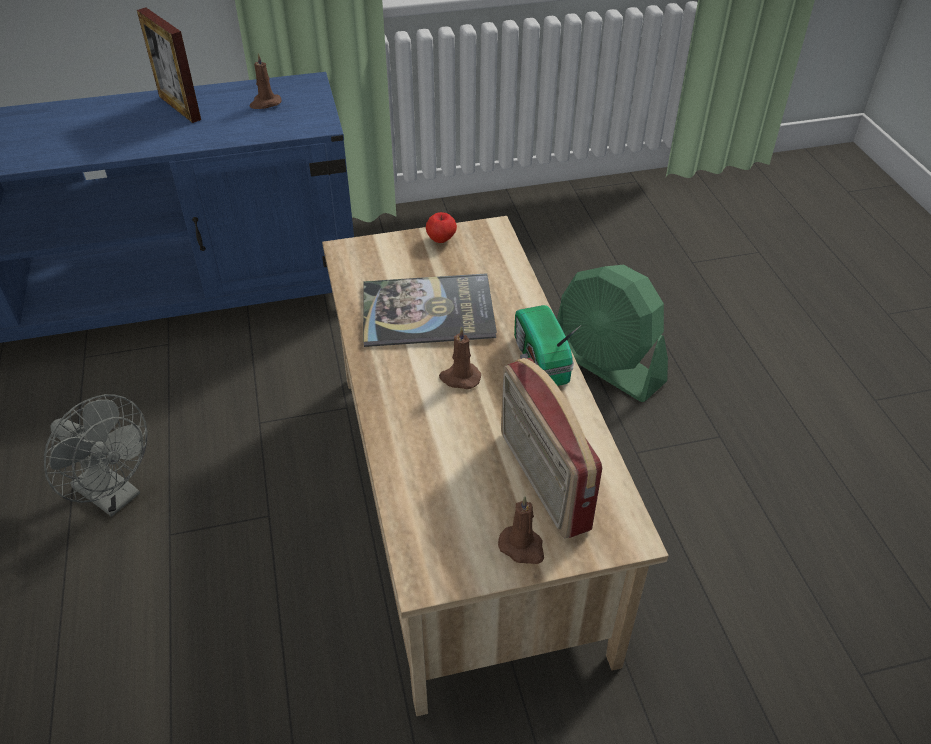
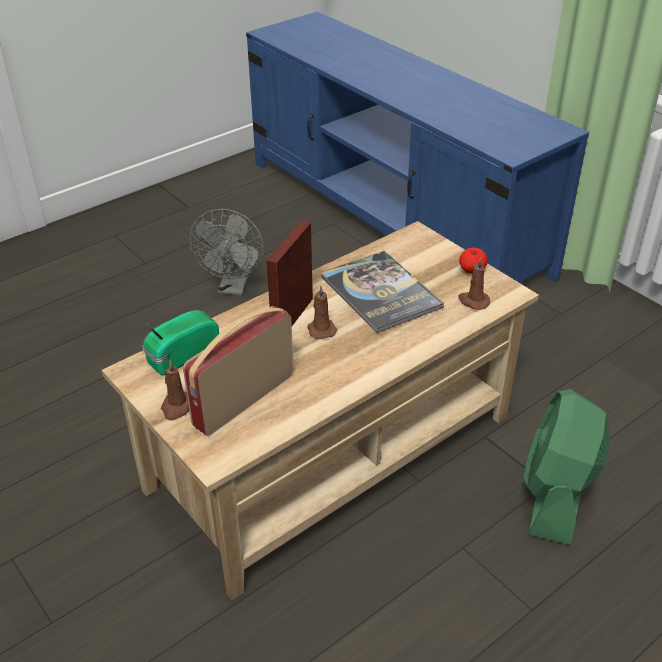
camera: 65 degrees right, 5 degrees down
(179, 108) = (468, 99): picture frame -> picture frame (292, 318)
(265, 103) = (513, 125): brown candle -> brown candle (473, 301)
(539, 362) = (367, 364): radio -> radio (181, 355)

